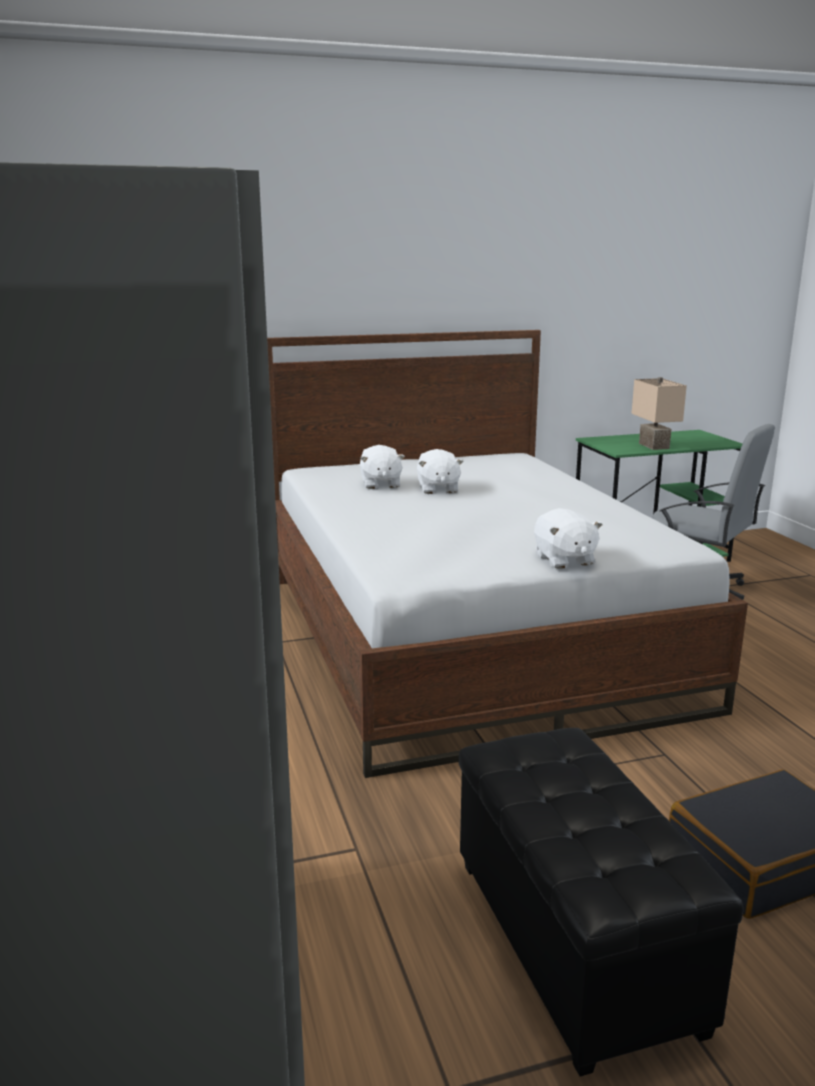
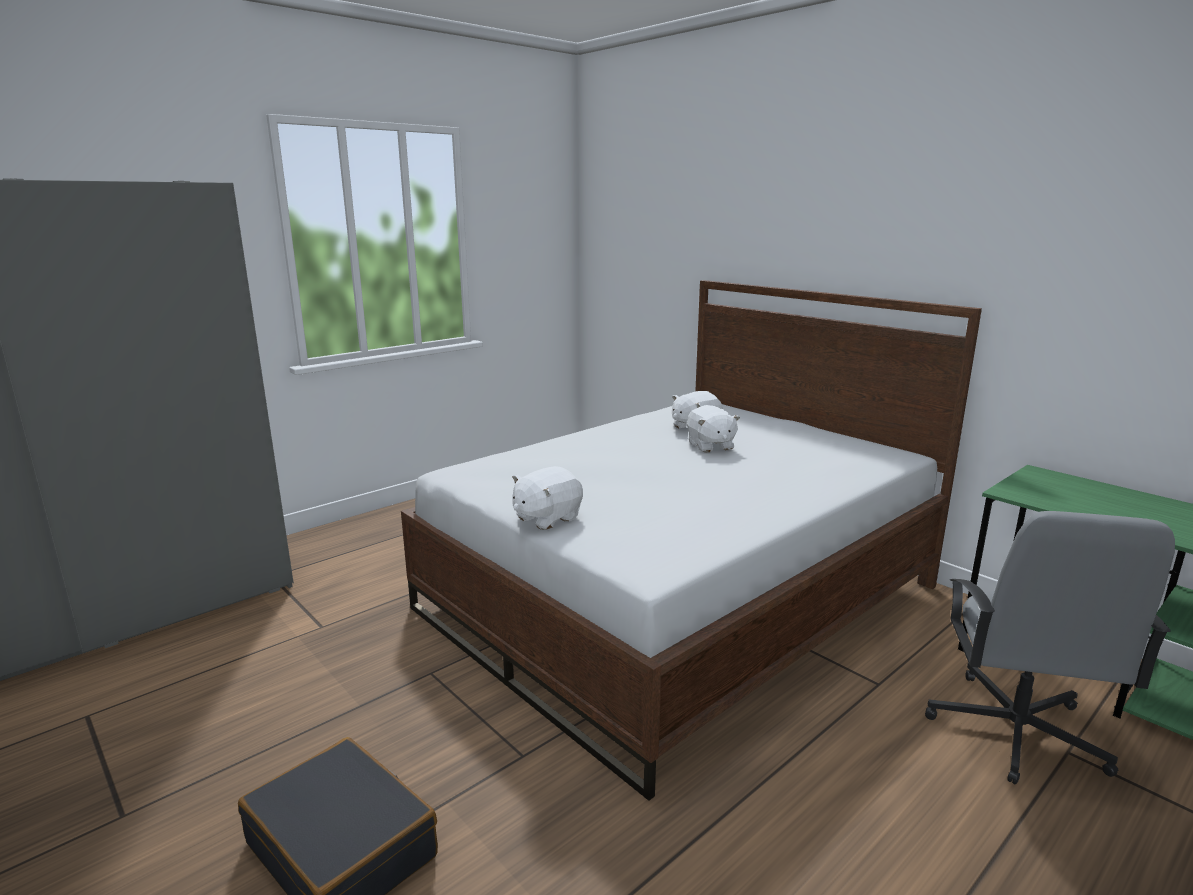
camera: 65 degrees right, 0 degrees up
(437, 489) = (710, 446): white plush toy -> white plush toy turned 75 degrees counterclockwise
(571, 944) = (217, 741): black ottoman -> none
(655, 446) = (1089, 508): beige table lamp -> none

